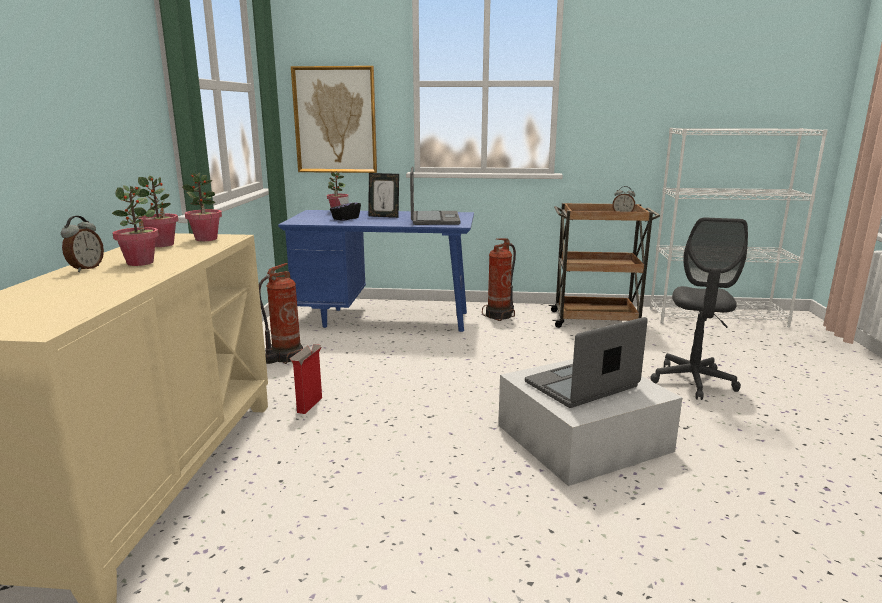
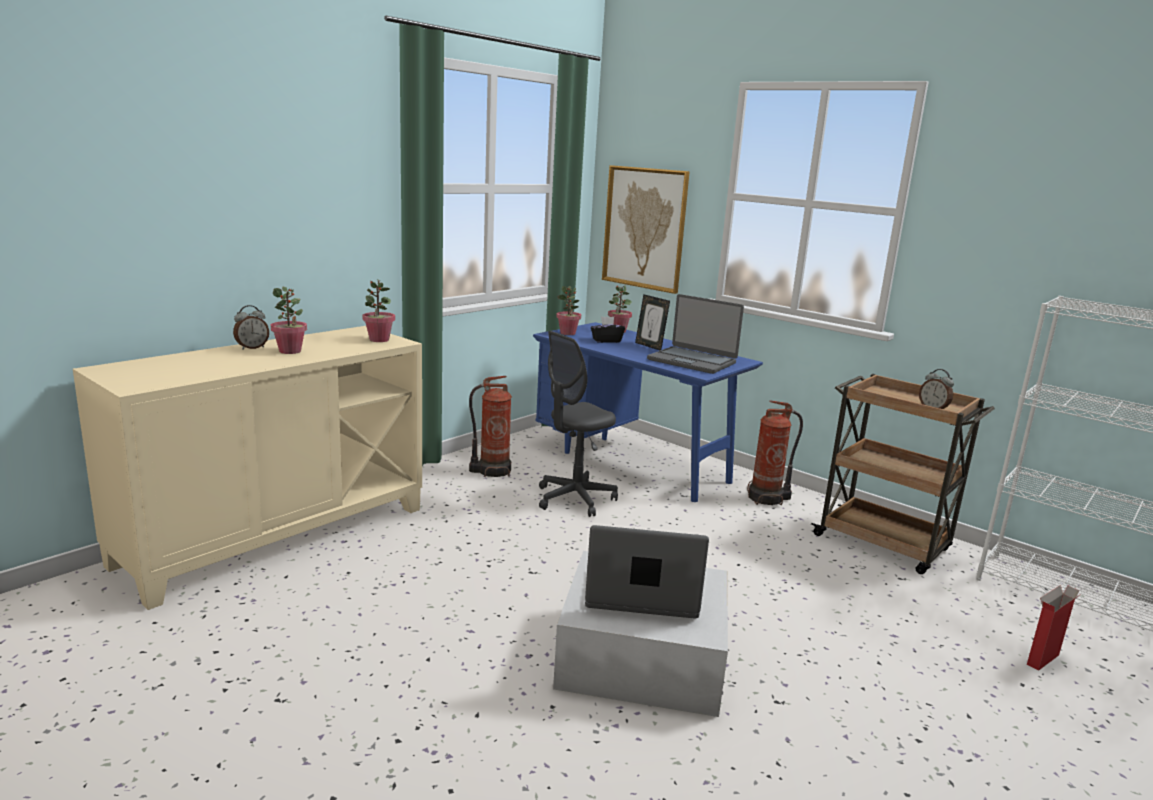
camera: 35 degrees right, 0 degrees up
(162, 245) = (340, 338): potted plant -> potted plant (568, 333)
(310, 404) = (452, 521): cardboard box -> cardboard box (1043, 659)
(434, 219) = (692, 361): laptop -> laptop turned 90 degrees clockwise
(693, 382) = (885, 661): grey office chair -> grey office chair (574, 499)

